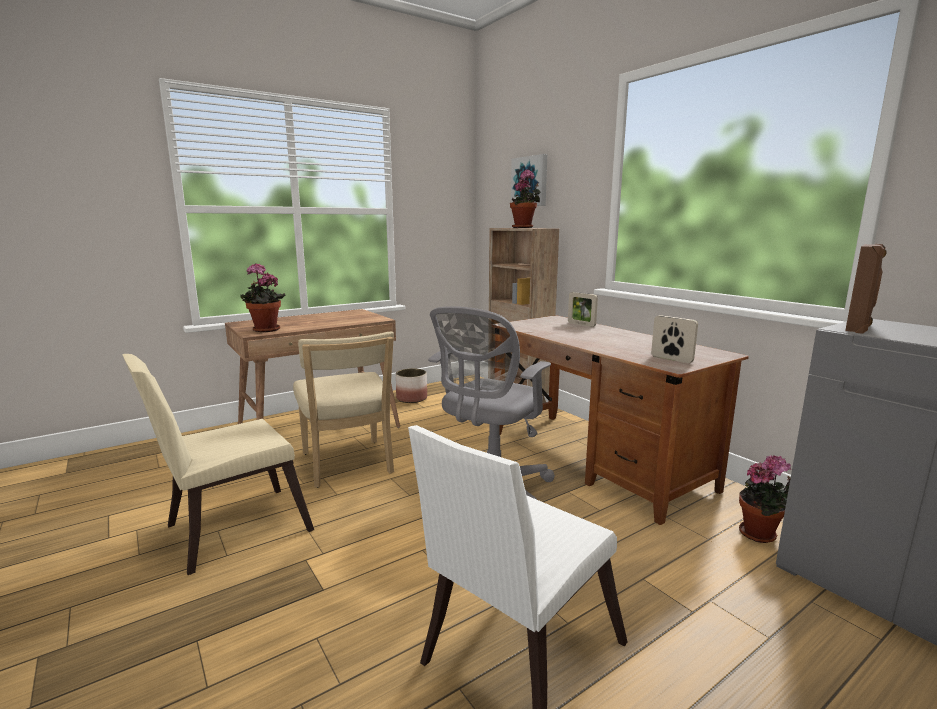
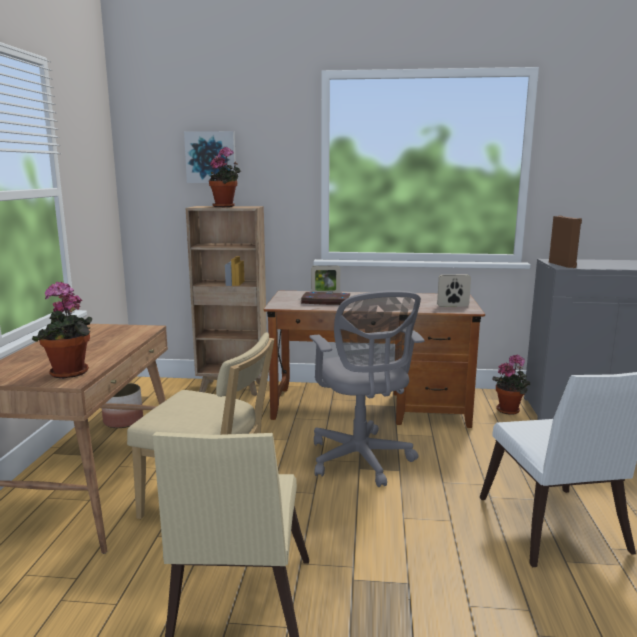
camera: 50 degrees left, 0 degrees up
(558, 329) = (326, 301): none -> book

